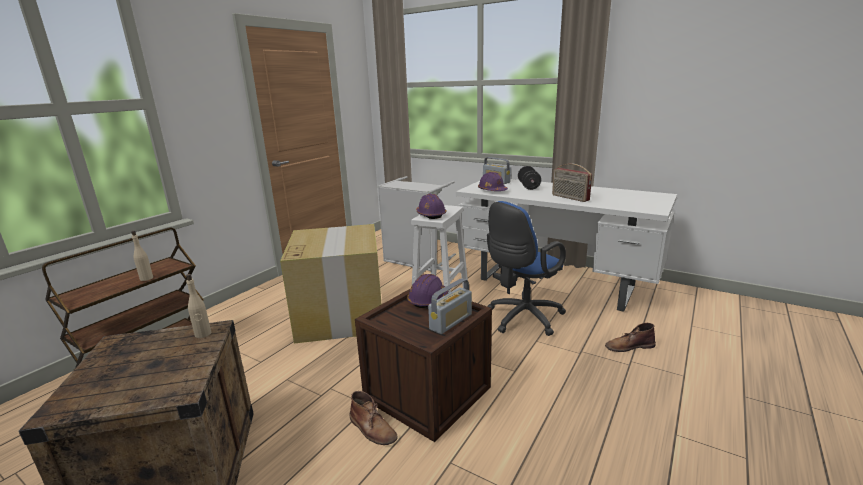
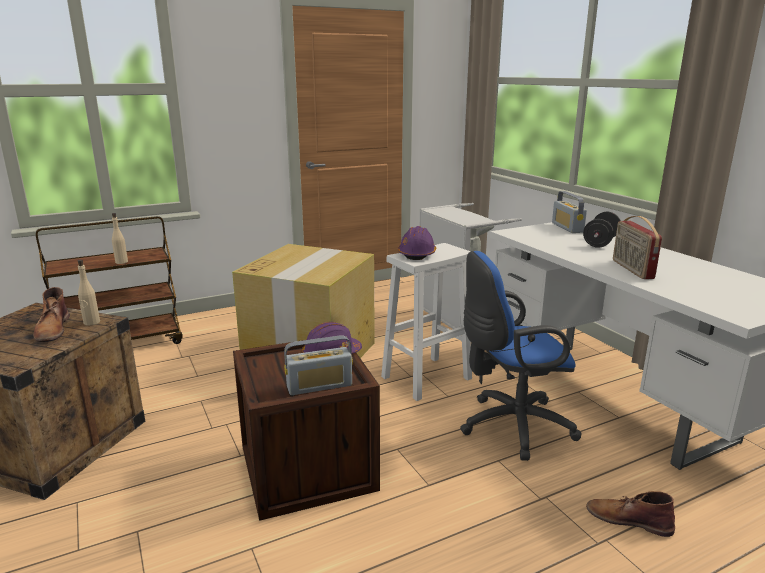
camera: 30 degrees right, 0 degrees up
(372, 428) = (220, 479): brown boot -> brown boot (52, 329)
(492, 190) = (538, 239): purple hard hat -> none

